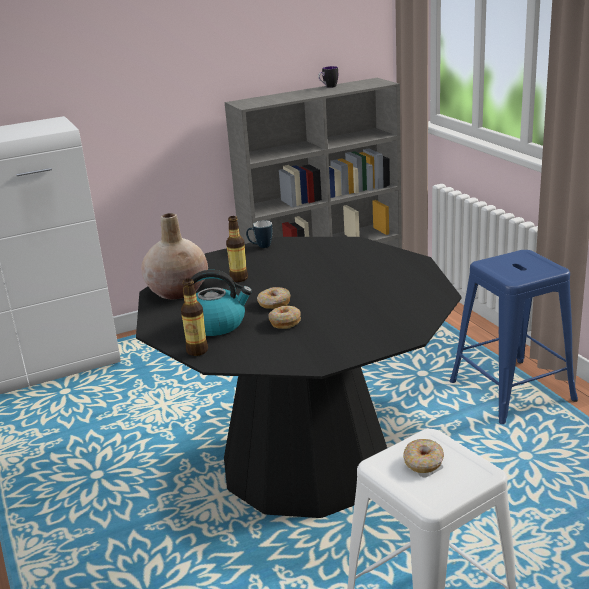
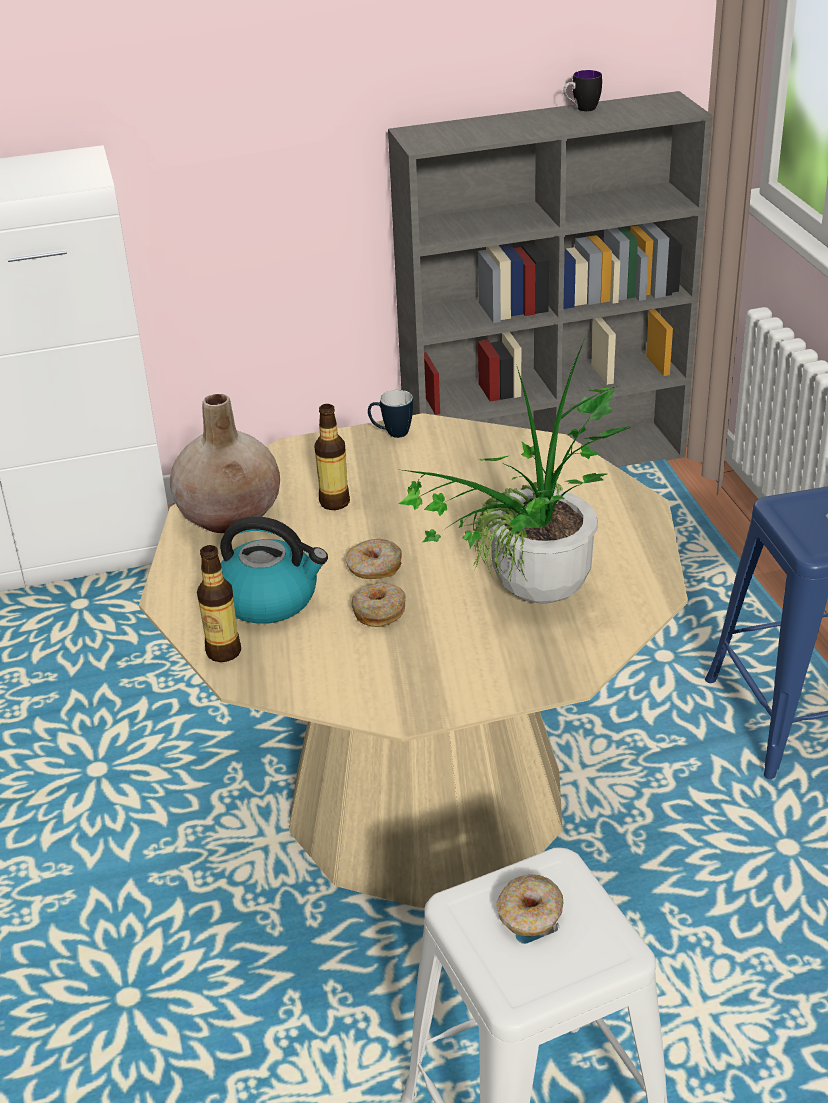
camera: 10 degrees right, 10 degrees up
(307, 463) = (426, 801): black dining table -> beige dining table
(372, 307) = (531, 601): none -> potted plant

